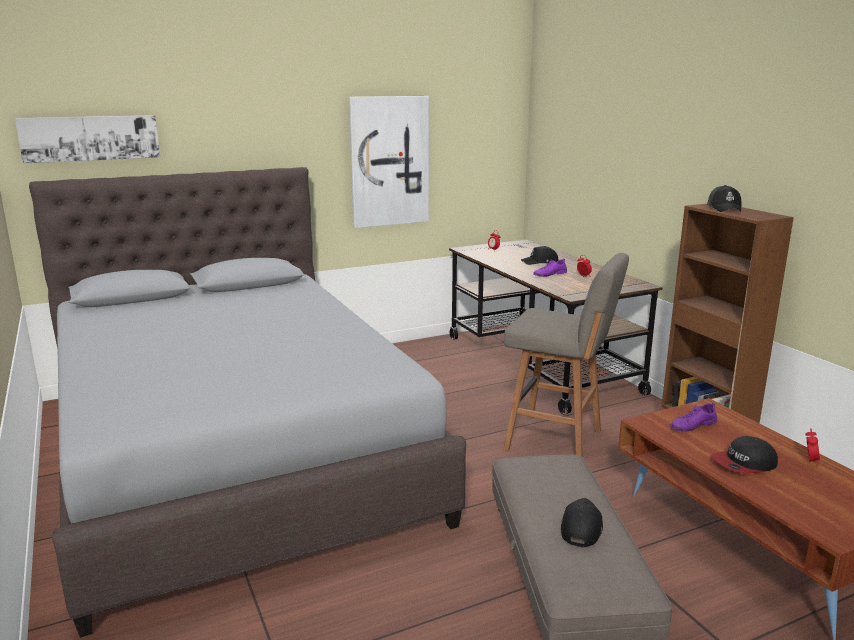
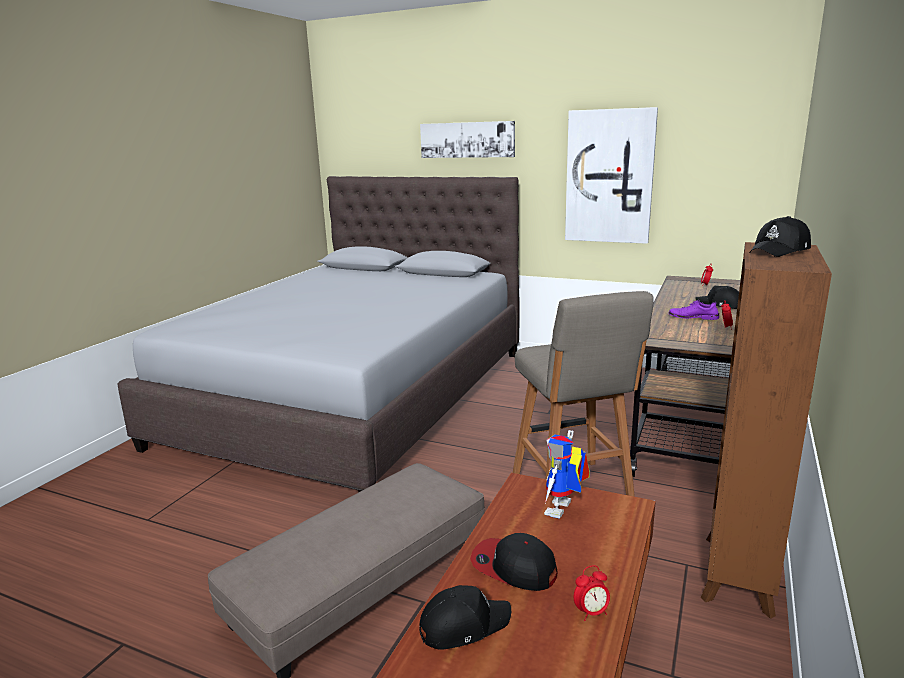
camera: 50 degrees right, 0 degrees up
(90, 138) = (369, 147): picture -> picture (467, 140)
(580, 528) = (337, 536): black cap -> black cap (463, 625)
(693, 425) = (562, 511): purple shoe -> toy robot

